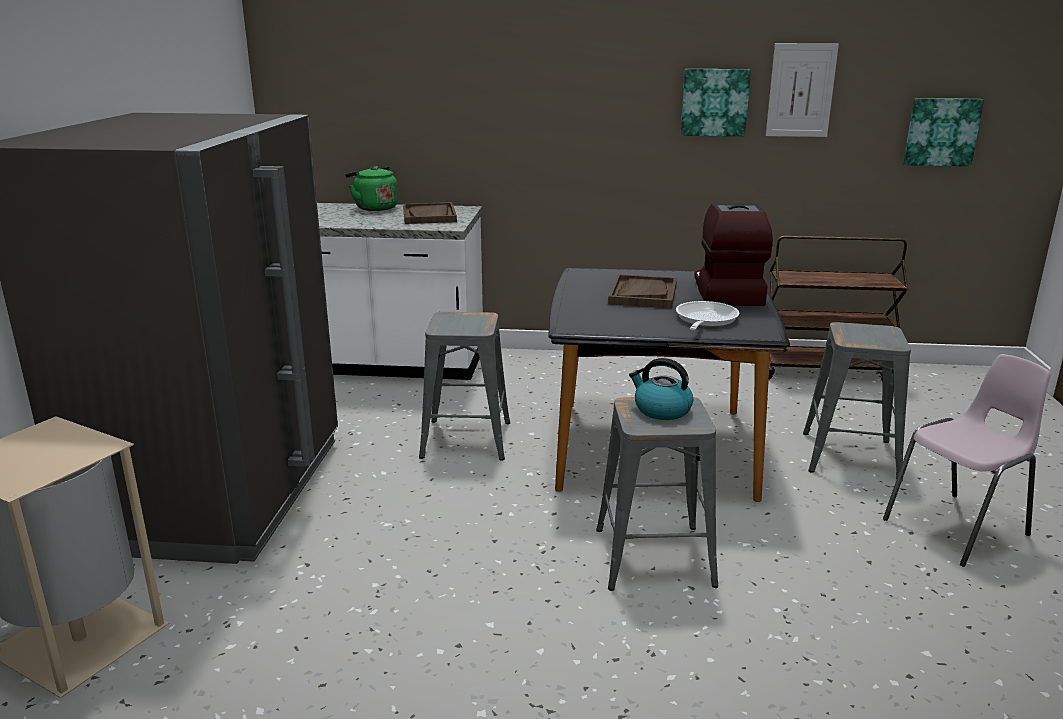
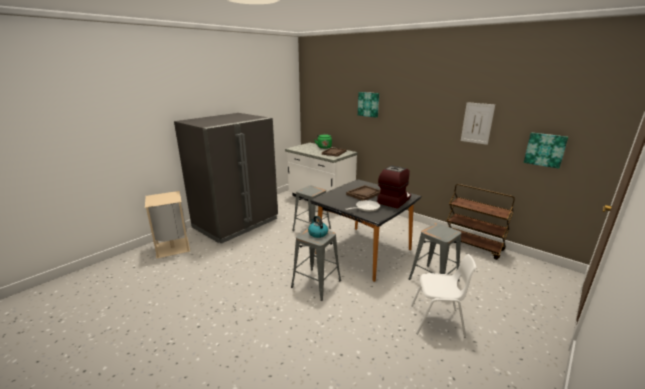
camera: 35 degrees right, 0 degrees up
(714, 102) = (440, 124): picture -> picture (368, 104)
(958, 528) = (437, 321): pink chair -> white chair

